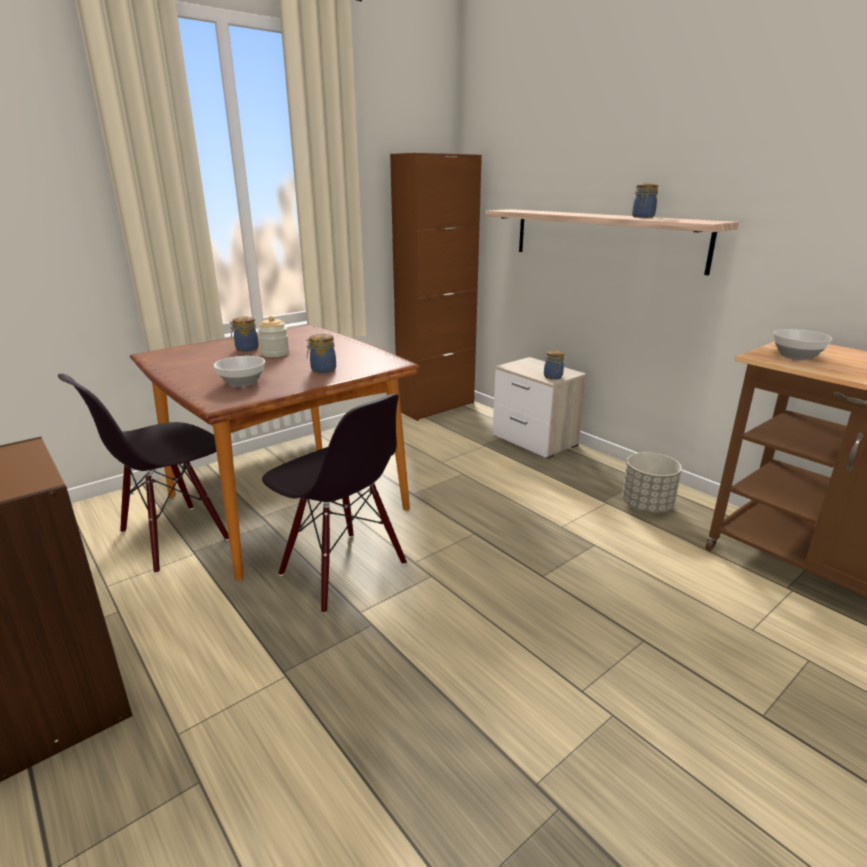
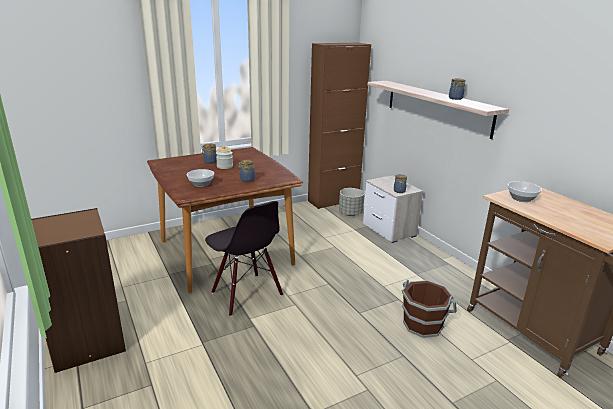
camera: 10 degrees right, 0 degrees up
(174, 537) = (160, 265): black chair -> none
(647, 506) = (443, 280): grey planter -> grey planter (350, 213)
(650, 581) = (423, 324): none -> brown bucket

